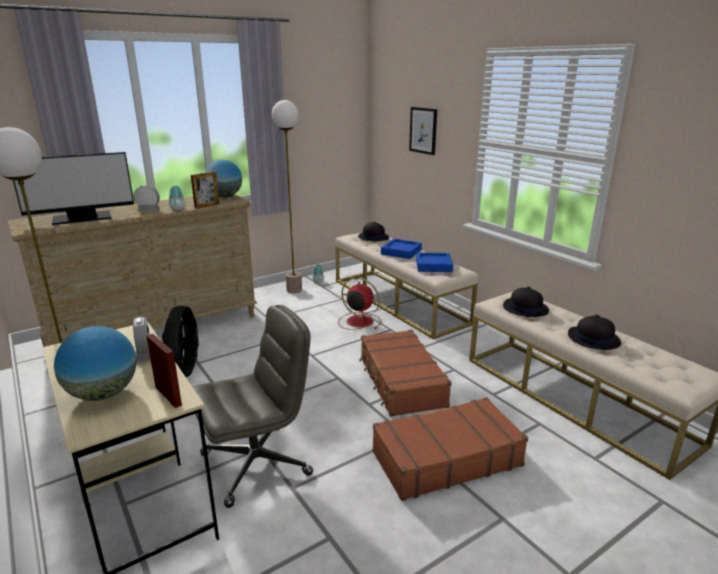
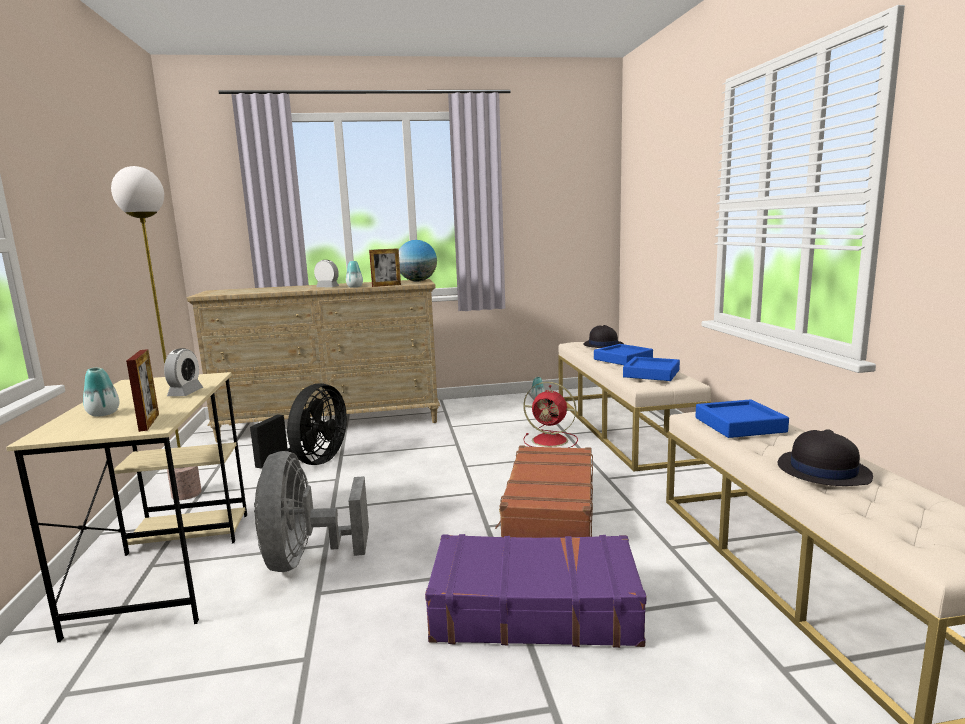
camera: 25 degrees right, 10 degrees down
(82, 218) = (262, 290): monitor -> none
(103, 394) = (103, 414): globe -> vase
(257, 463) = (306, 559): grey office chair -> grey fan
(294, 290) = (503, 403): floor lamp -> none
(358, 321) = (551, 440): red fan -> red fan turned 150 degrees clockwise
(423, 130) = (666, 206): picture -> none
(445, 458) = (533, 608): brown suitcase -> purple suitcase
(525, 308) = (739, 425): black hat -> blue tray

